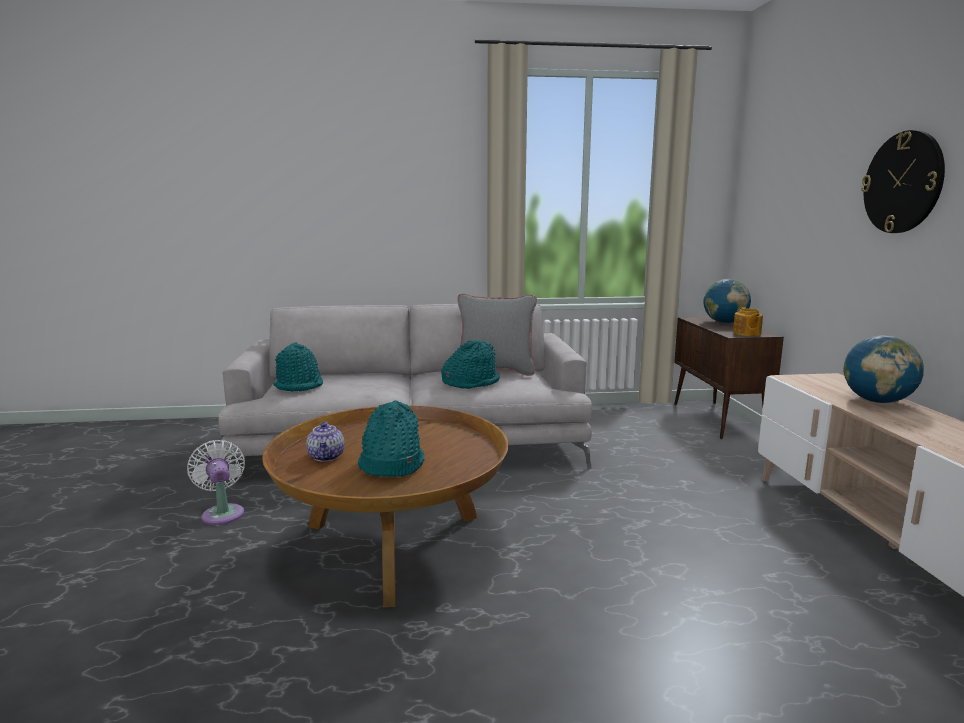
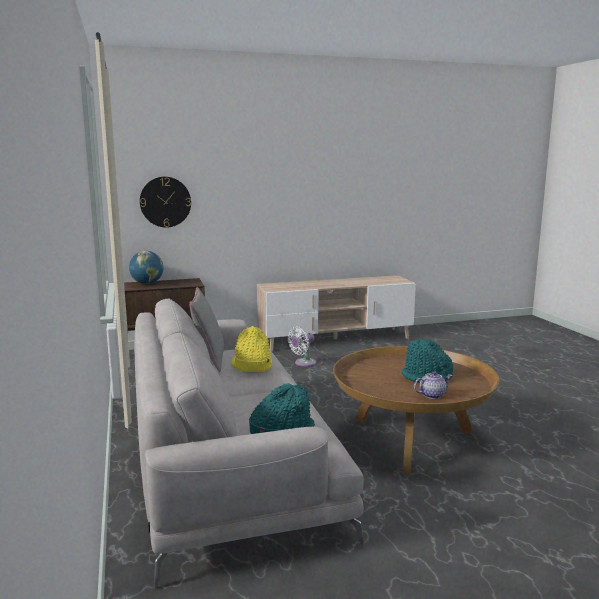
camera: 100 degrees left, 0 degrees up
(222, 513) = (416, 524): white fan -> white fan (303, 363)
(470, 382) = (251, 365): turquoise hat -> yellow hat
(746, 333) = (189, 282): teapot -> none
(877, 401) = (309, 284): globe -> none
(903, 182) = (275, 182): wall clock -> wall clock (165, 202)

